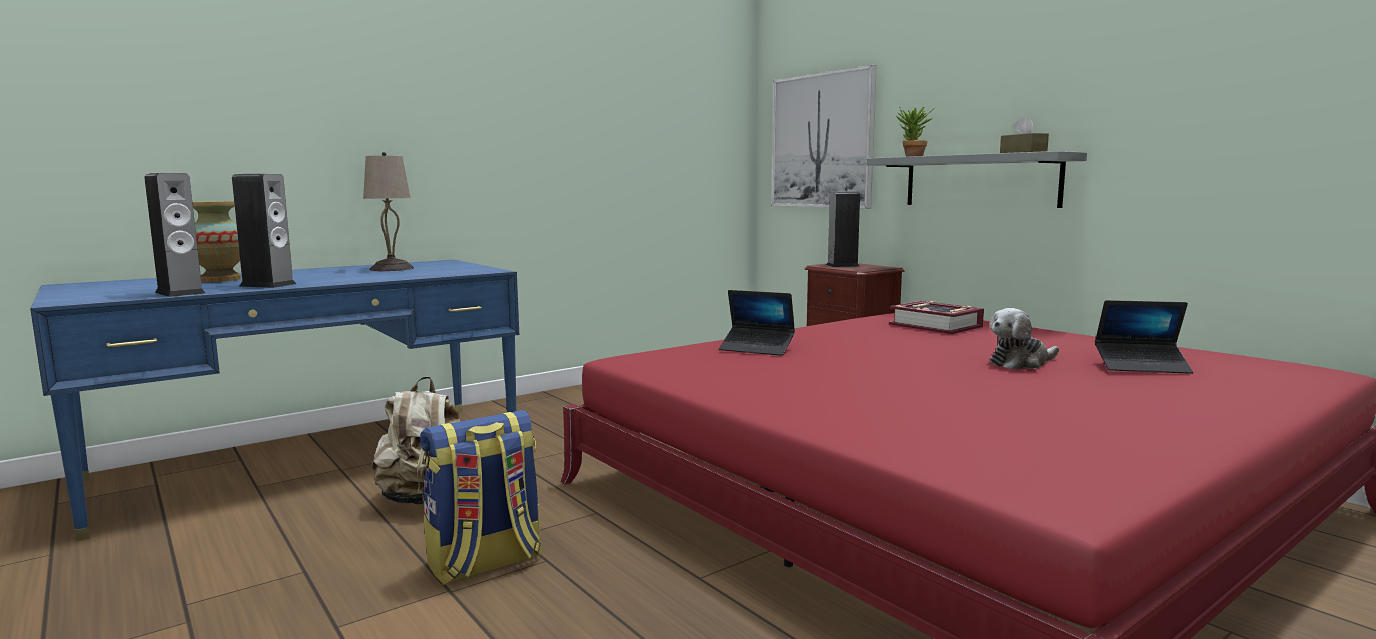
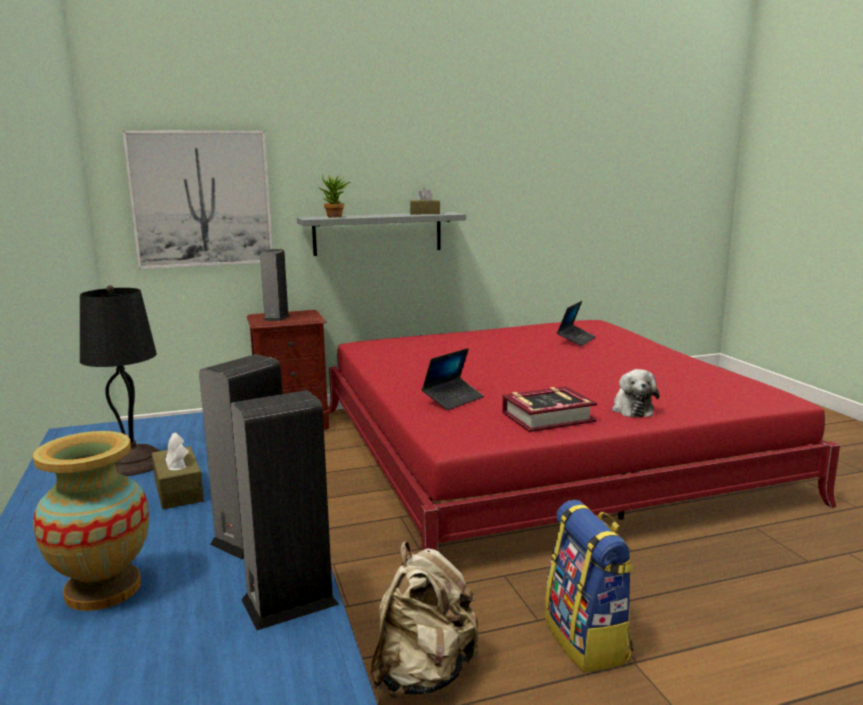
camera: 70 degrees left, 5 degrees up
(343, 275) = (178, 490): none -> brown tissue box
(391, 269) = (133, 463): beige table lamp -> black table lamp
(936, 326) = (417, 348): book -> book (547, 417)
(1020, 363) = (548, 355): plush toy -> plush toy (631, 409)

